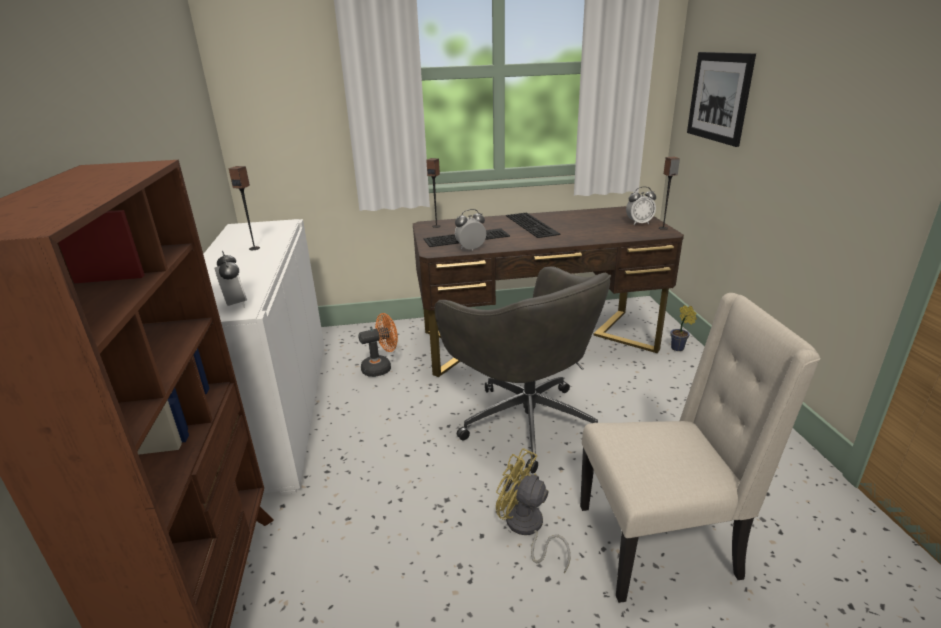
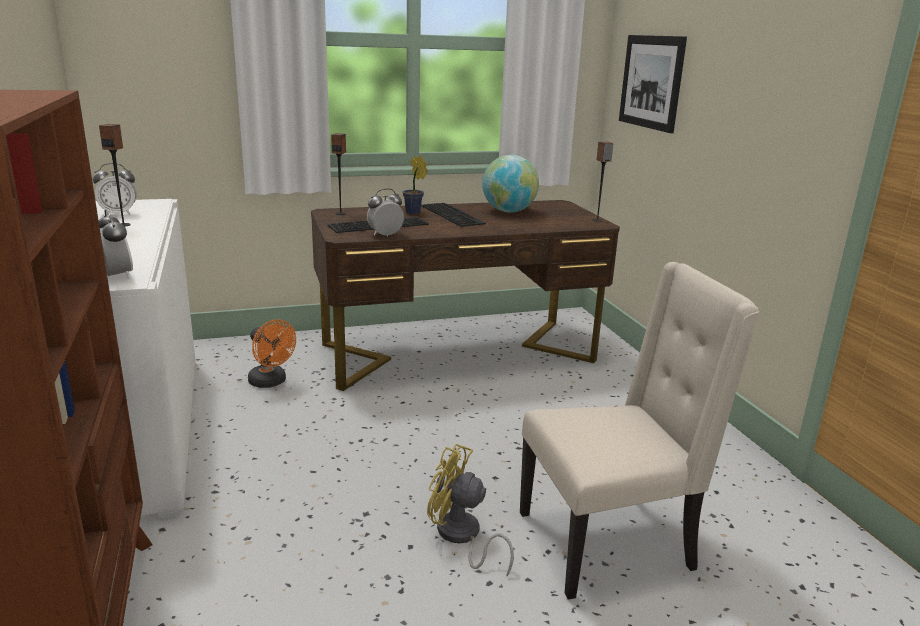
camera: 10 degrees left, 5 degrees down
(381, 367) = (271, 382): orange fan -> orange fan turned 75 degrees clockwise
(525, 420) = (450, 432): grey office chair -> none
(582, 220) = (508, 211): none -> globe
(639, 223) = (571, 215): alarm clock -> alarm clock (119, 214)
(679, 349) = (617, 359): potted plant -> potted plant (414, 213)

